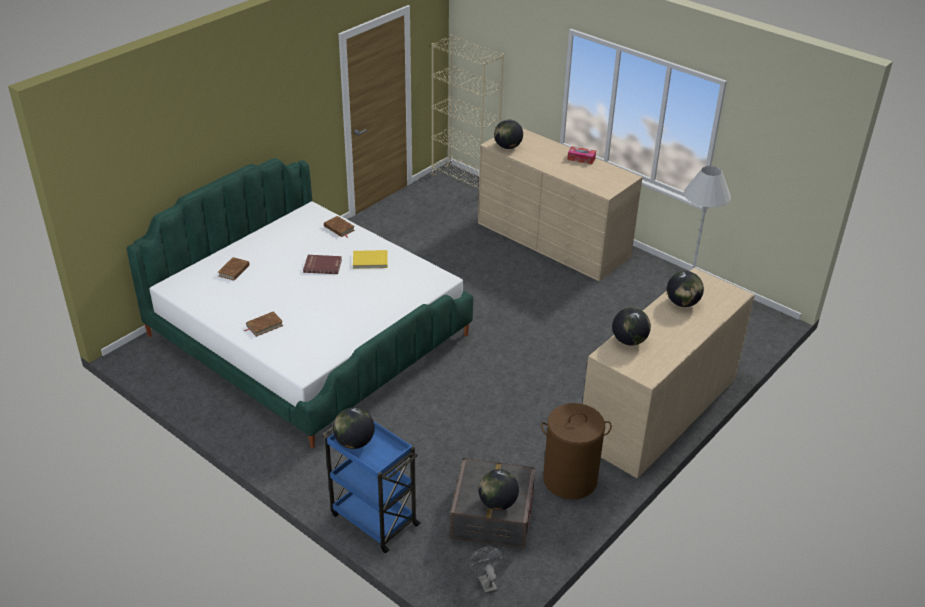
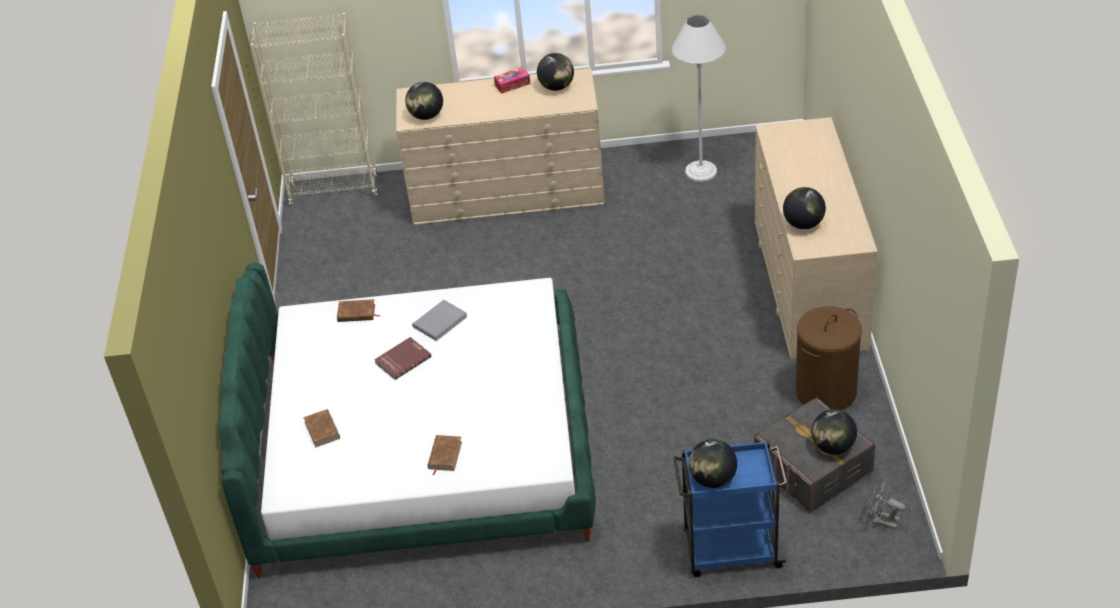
camera: 40 degrees left, 5 degrees up
(370, 261) = (440, 322): yellow book -> grey book
(682, 303) = (793, 163): globe -> globe (556, 87)

